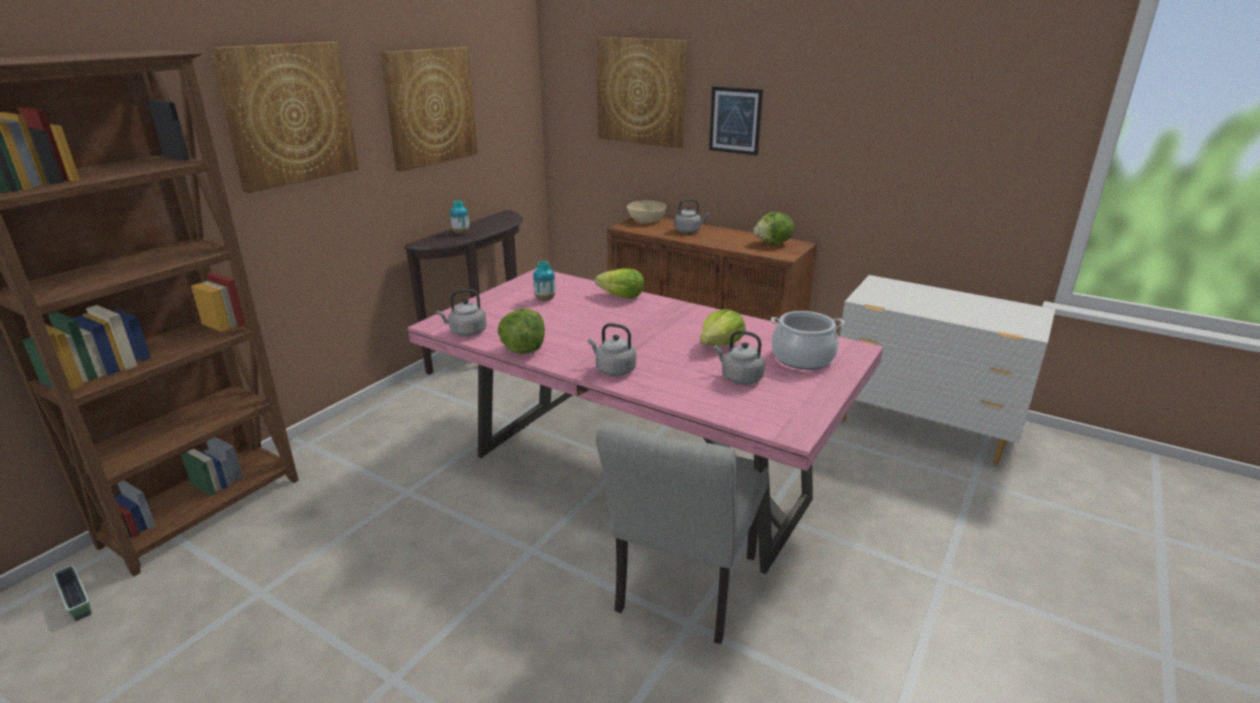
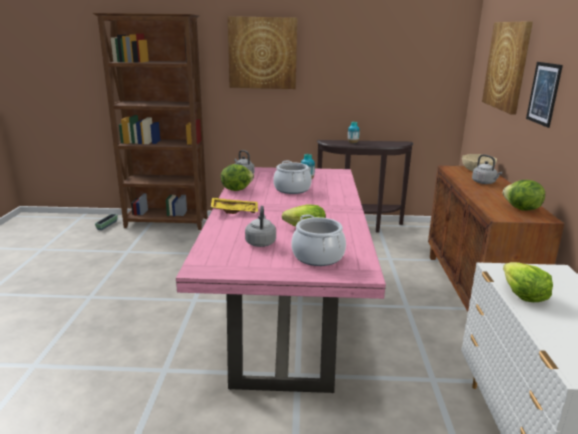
camera: 60 degrees right, 5 degrees down
(430, 107) = (360, 62): picture -> none
(572, 317) = (292, 189): none -> cooking pot
(613, 370) = (234, 211): grey kettle -> yellow tray
(621, 296) = (341, 193): lettuce -> lettuce (523, 295)
(682, 591) = (191, 359): grey chair -> none

